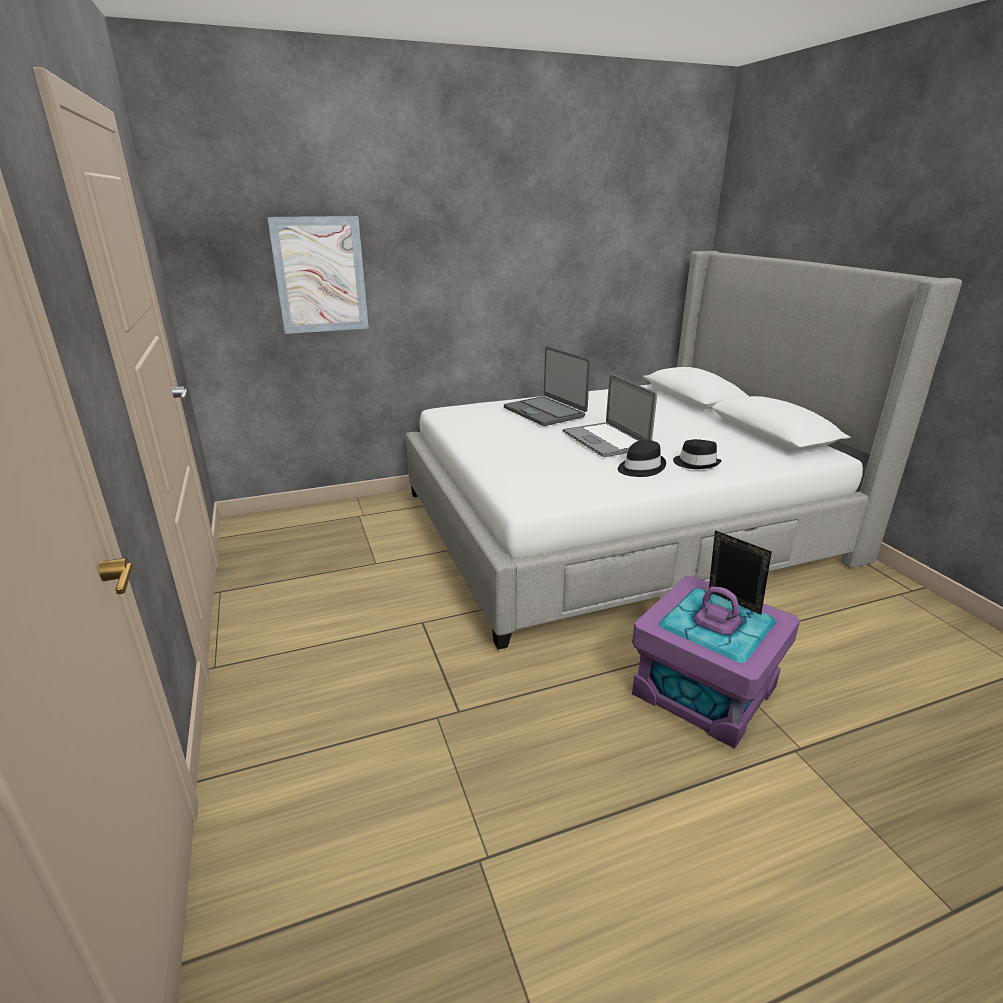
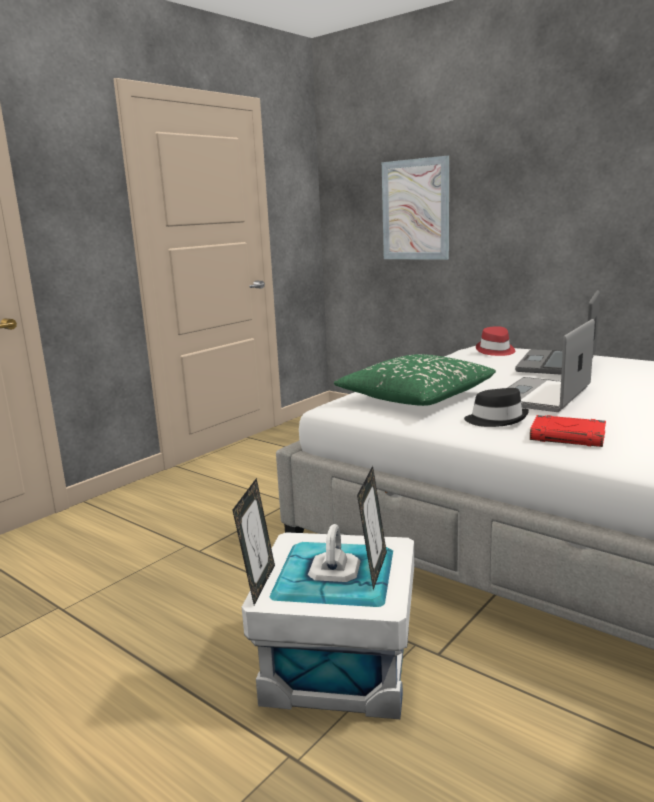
camera: 60 degrees right, 10 degrees down
(473, 411) = (495, 351): none -> red hat
(549, 471) = (416, 397): none -> green pillow
(696, 463) = (568, 436): black hat -> red book
(703, 690) = (338, 664): purple storage box -> white storage box
(720, 660) = (259, 584): none -> picture frame

